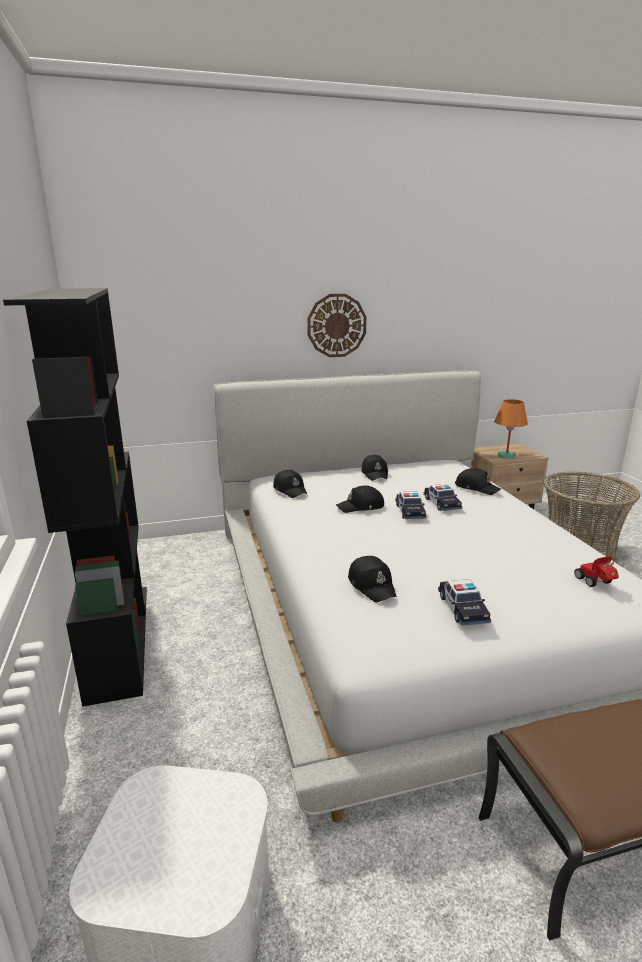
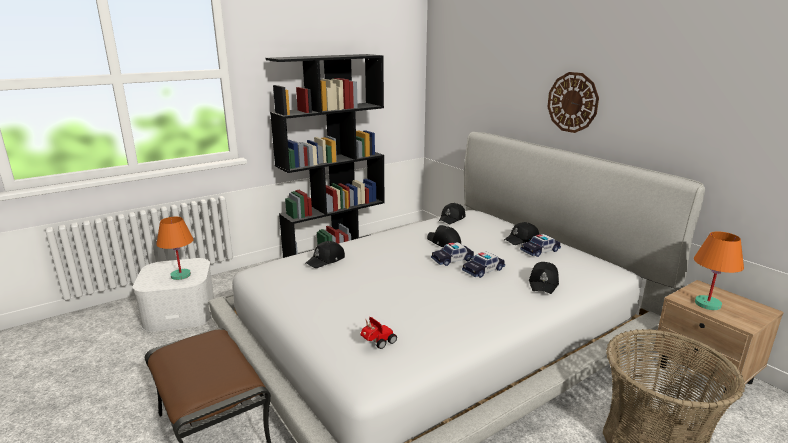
camera: 70 degrees right, 0 degrees up
(200, 820) = (181, 275): none -> orange table lamp
(462, 608) = (310, 289): toy car -> toy car (540, 251)

